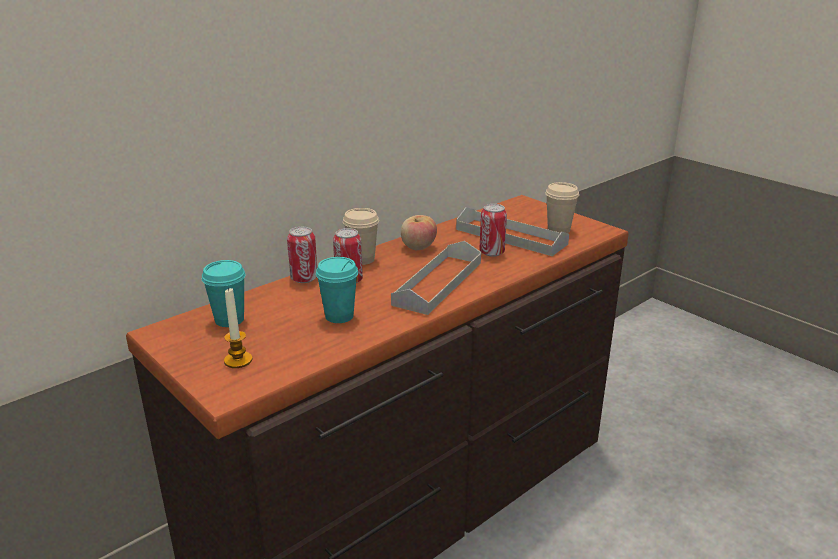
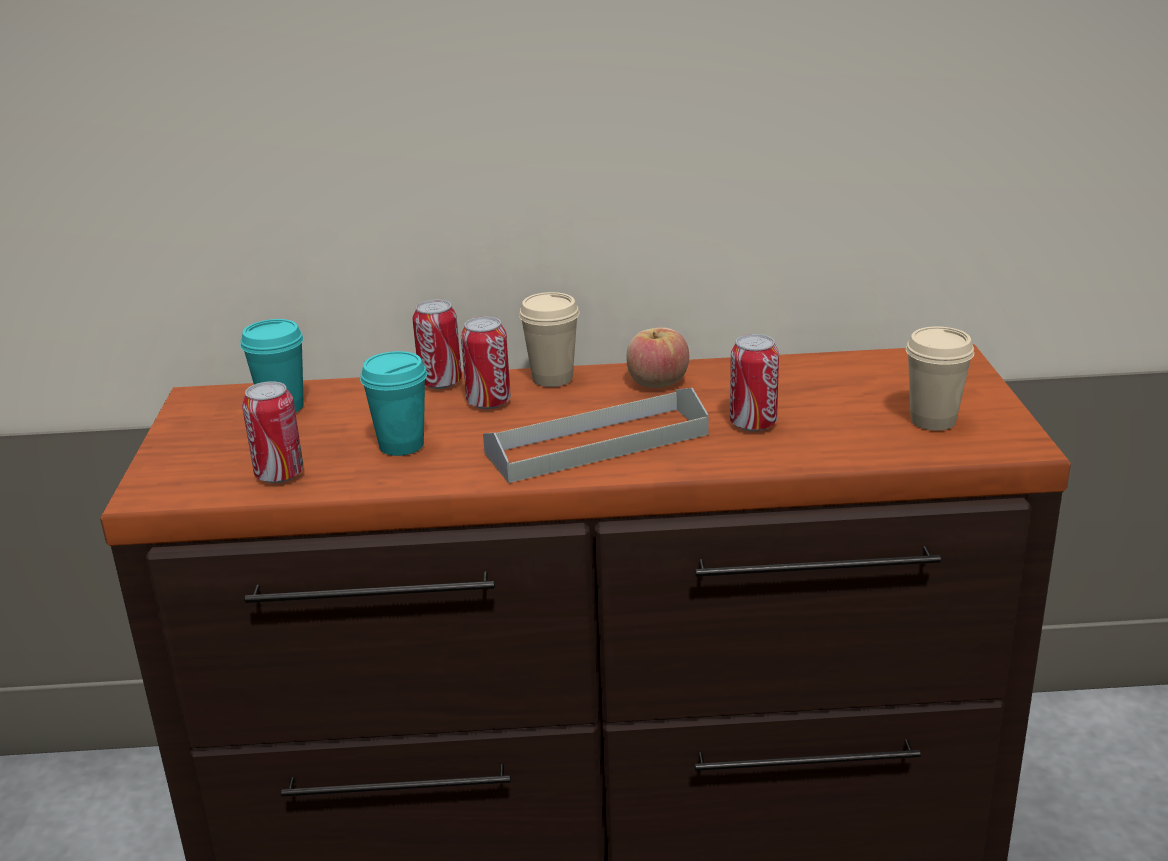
camera: 40 degrees right, 0 degrees up
(238, 360) = (216, 459): candle -> none
(295, 354) = (279, 475): none -> can
(511, 236) = (828, 408): grey tray -> none

